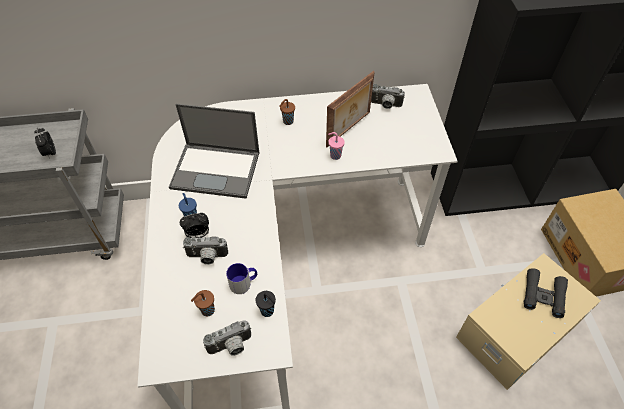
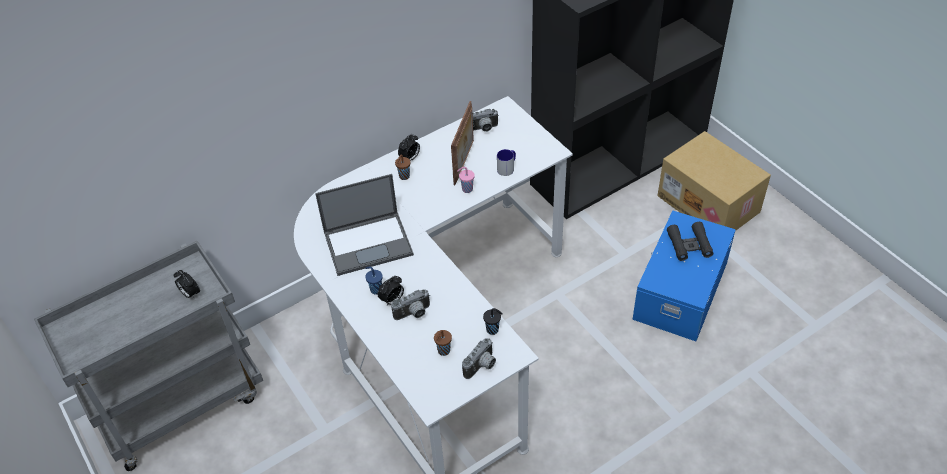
camera: 25 degrees left, 5 degrees down
(244, 283) = (459, 319): mug -> mug (507, 168)
(304, 107) = (410, 158): none -> alarm clock
(516, 329) = (679, 290): beige storage box -> blue storage box

